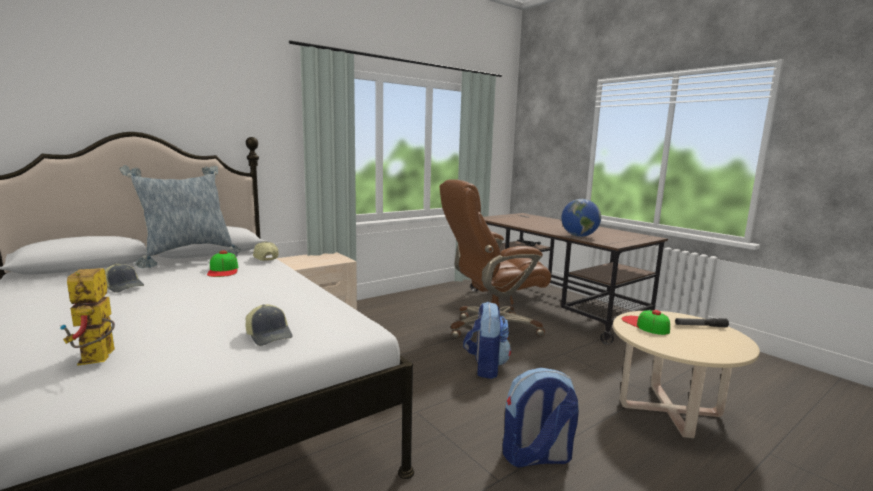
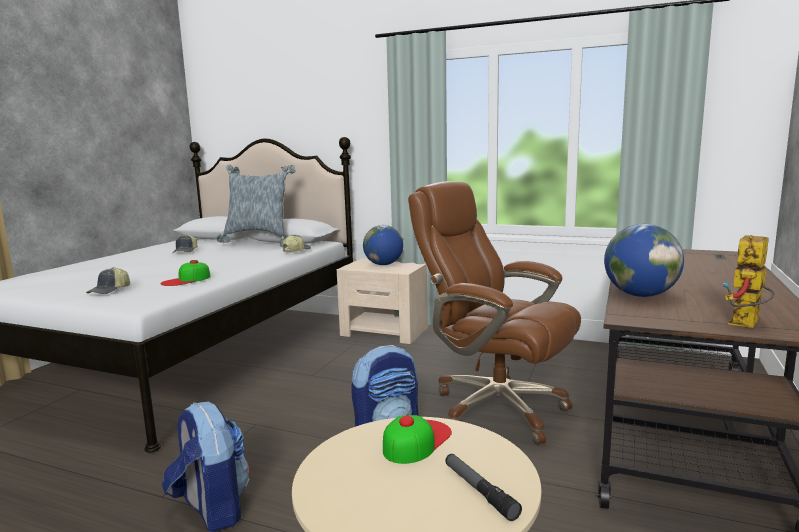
camera: 60 degrees right, 0 degrees up
(98, 360) = (53, 278): toy robot -> toy robot (746, 325)
(223, 270) = (248, 253): cap -> cap (186, 280)
(310, 259) = (383, 264): none -> globe

